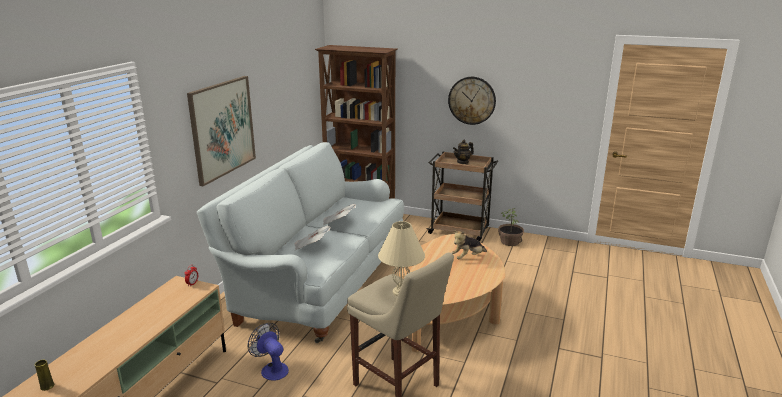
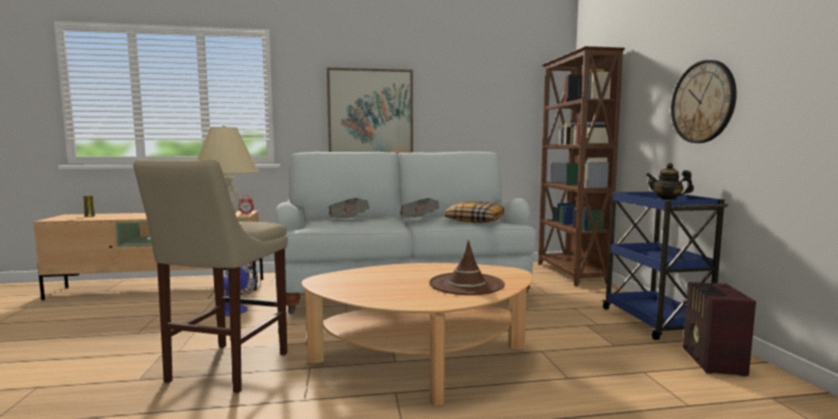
camera: 60 degrees right, 15 degrees down
(369, 208) = (474, 220): none -> pillow
(460, 231) = (655, 322): brown cart -> blue cart
(468, 257) = (466, 284): plush toy -> brown hat
(510, 242) = (712, 362): potted plant -> radio

